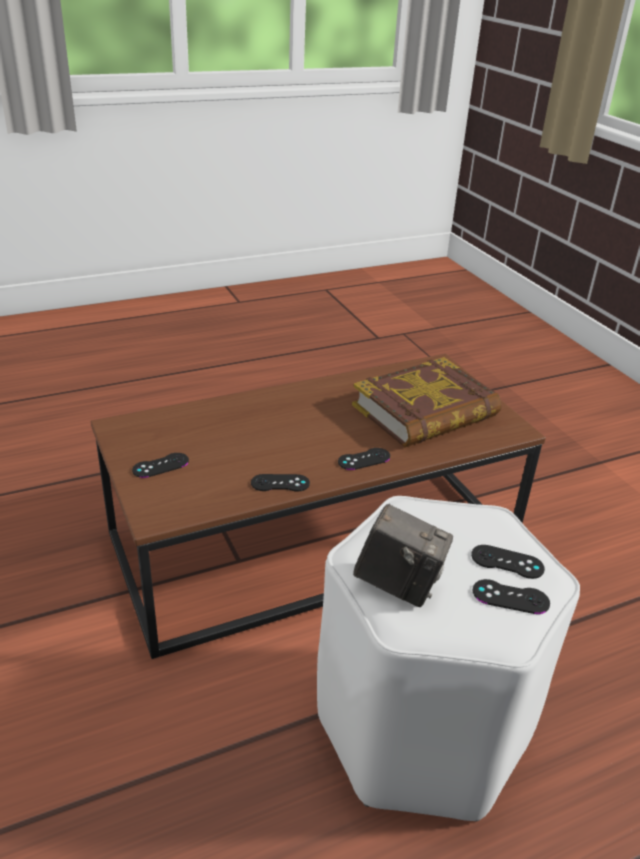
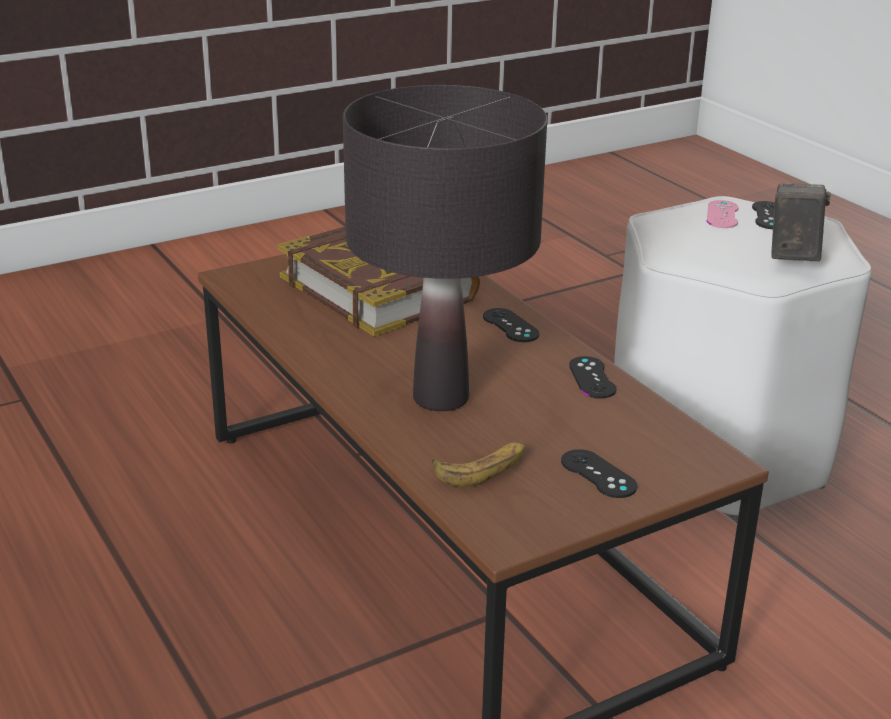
camera: 95 degrees left, 5 degrees down
(183, 426) = (482, 469): none -> banana
(267, 421) = (440, 398): none -> black table lamp
(507, 562) = (722, 215): black game controller -> pink game controller

